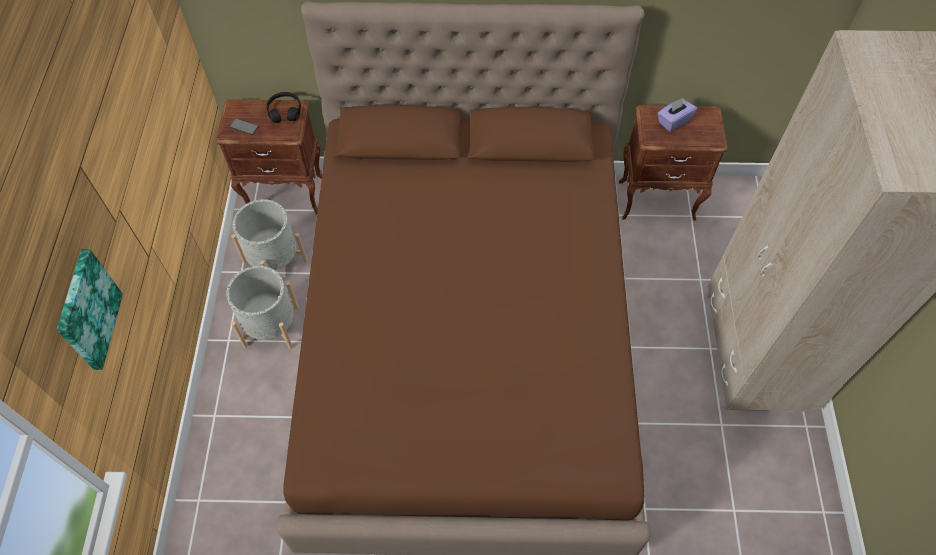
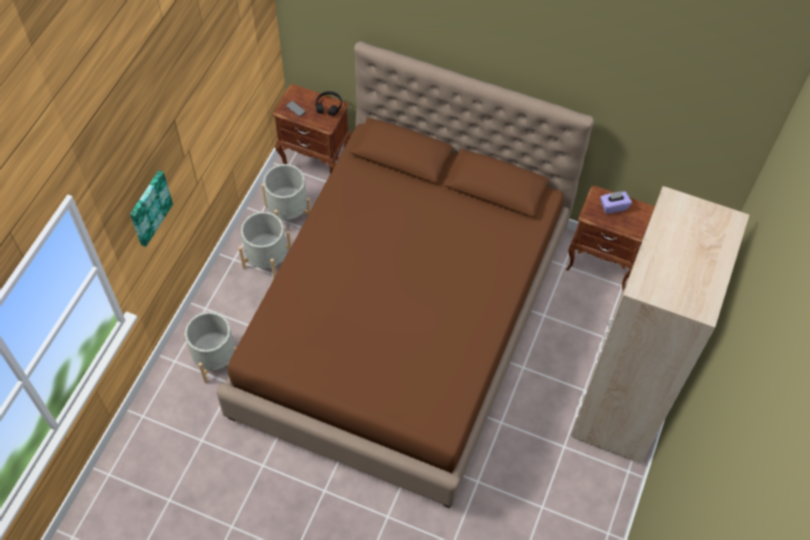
camera: 20 degrees right, 0 degrees up
(252, 477) = (215, 359): none -> grey planter

